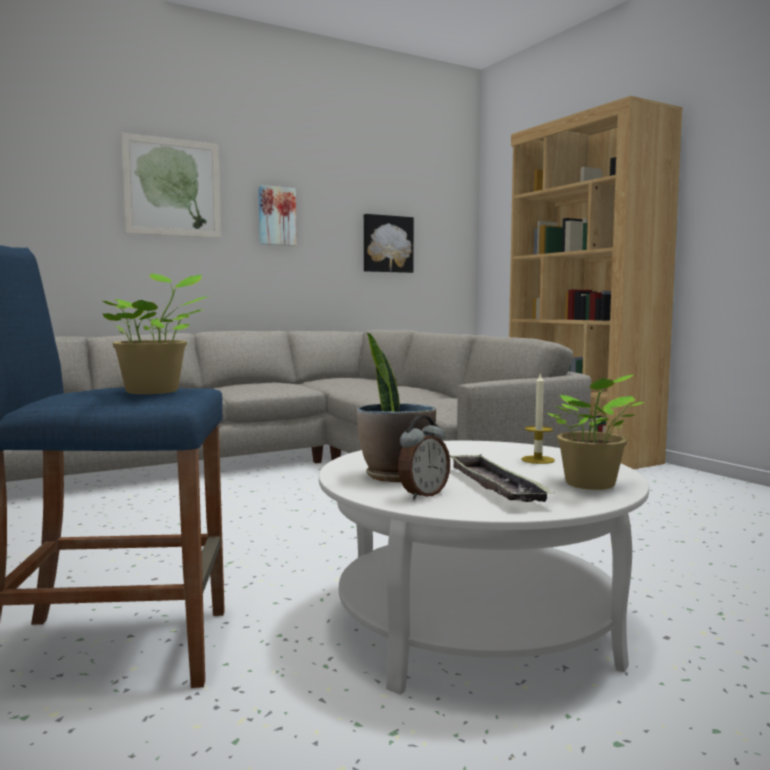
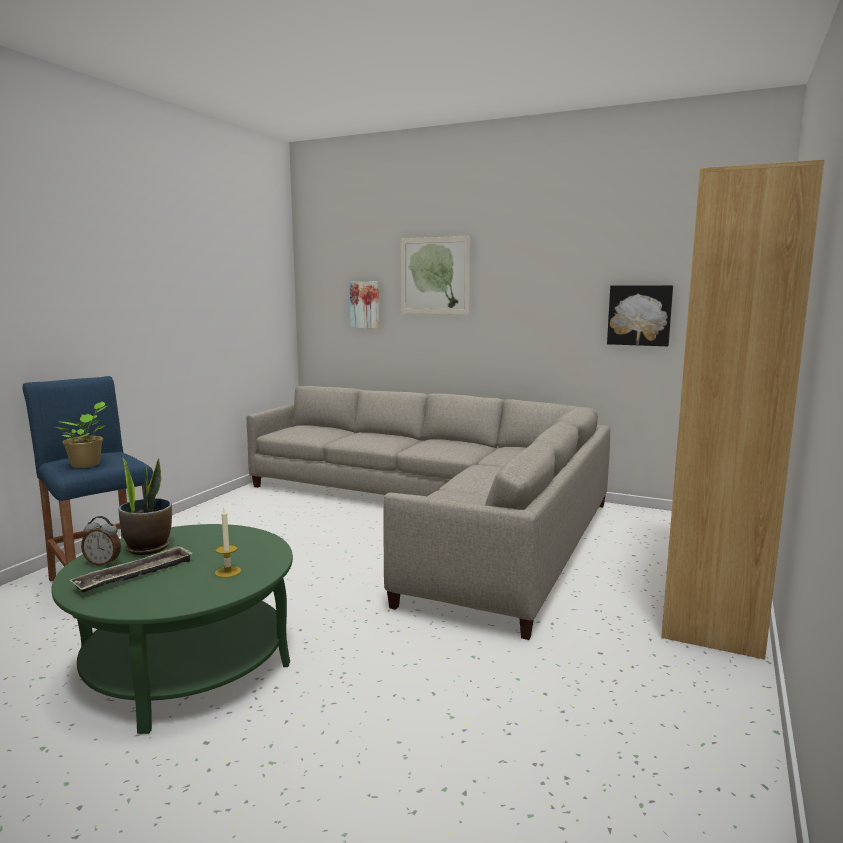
camera: 55 degrees right, 5 degrees up
(276, 216) = (519, 293): picture -> picture (365, 304)
(476, 623) = (187, 664): white coffee table -> green coffee table
(591, 485) = (154, 599): potted plant -> none

